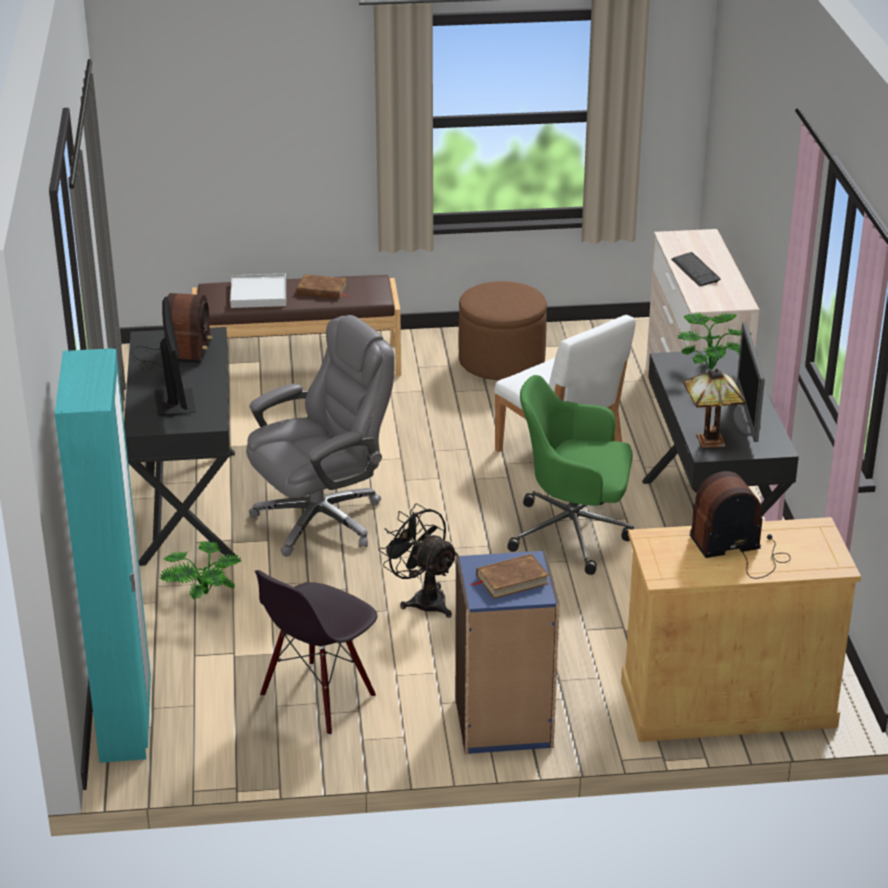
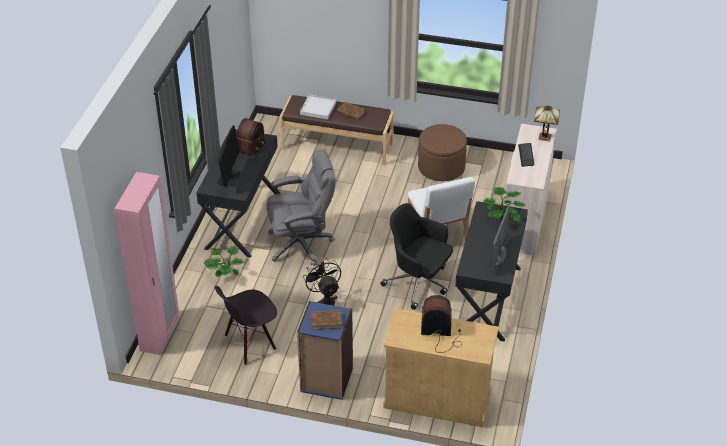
camera: 20 degrees right, 10 degrees up
(126, 723) = (160, 334): turquoise wardrobe -> pink wardrobe
(573, 534) = (418, 283): green office chair -> black office chair
(709, 441) = (471, 264): table lamp -> table lamp (543, 137)

